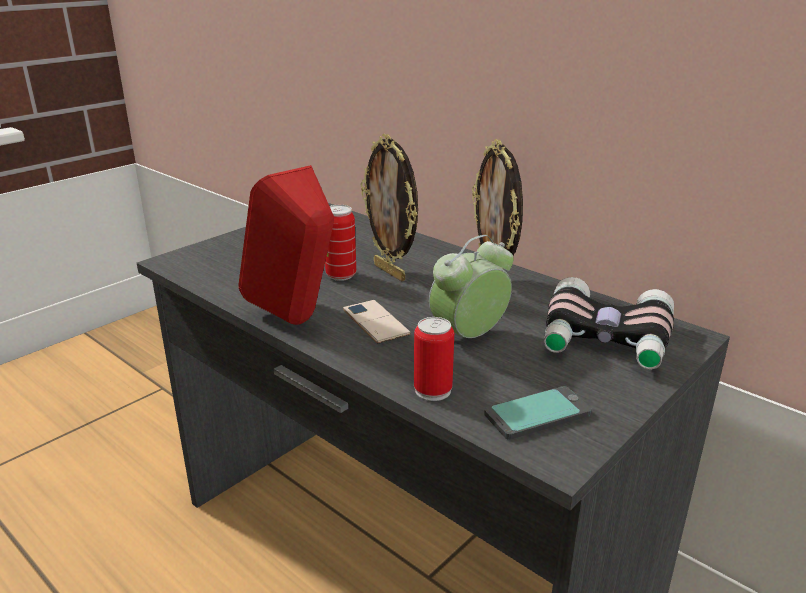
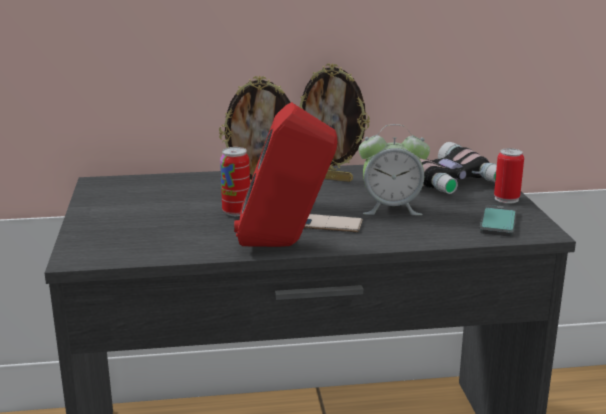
camera: 50 degrees left, 5 degrees down
(432, 390) = (437, 236): can -> can (506, 199)
(468, 337) = (391, 208): alarm clock -> alarm clock turned 90 degrees counterclockwise

